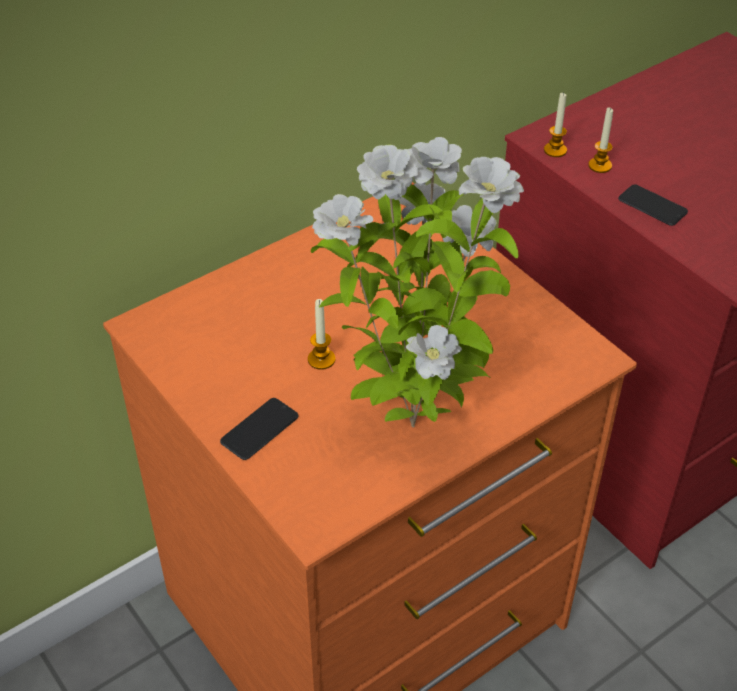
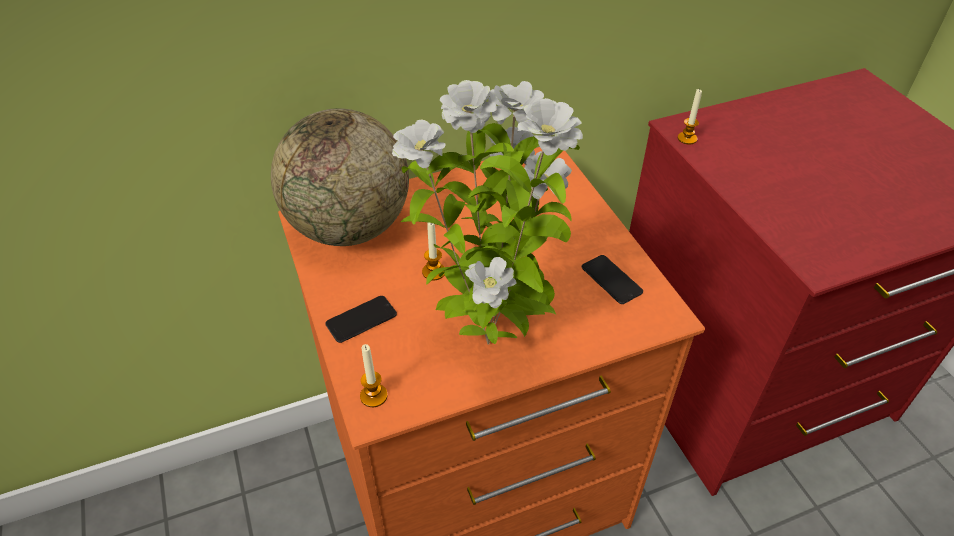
camera: 15 degrees right, 0 degrees up
(200, 326) = (349, 227): none -> globe
(600, 166) = (722, 156): candle -> candle (373, 396)
(652, 206) = (758, 196): phone -> phone (611, 280)

